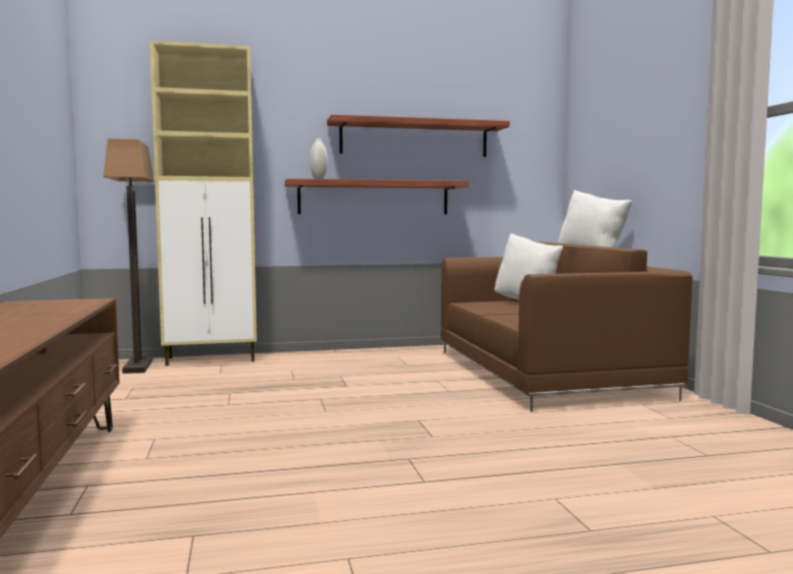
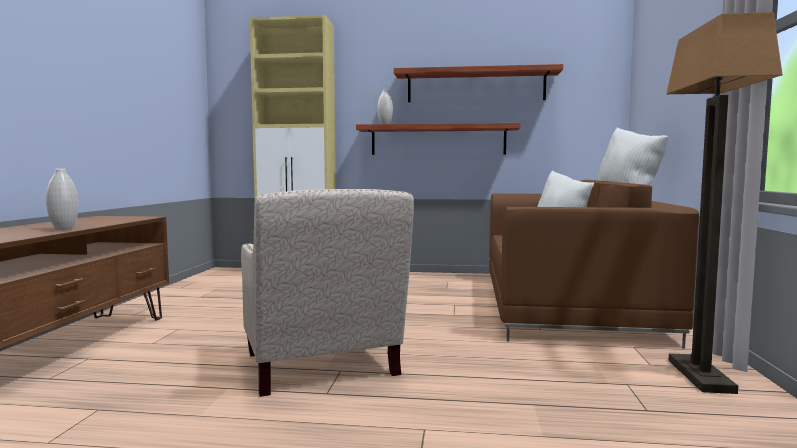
camera: 20 degrees right, 0 degrees up
(51, 321) = (64, 229): none -> white vase
(138, 367) = (241, 274): floor lamp -> floor lamp (701, 376)
(386, 459) = (320, 369): none -> beige armchair

